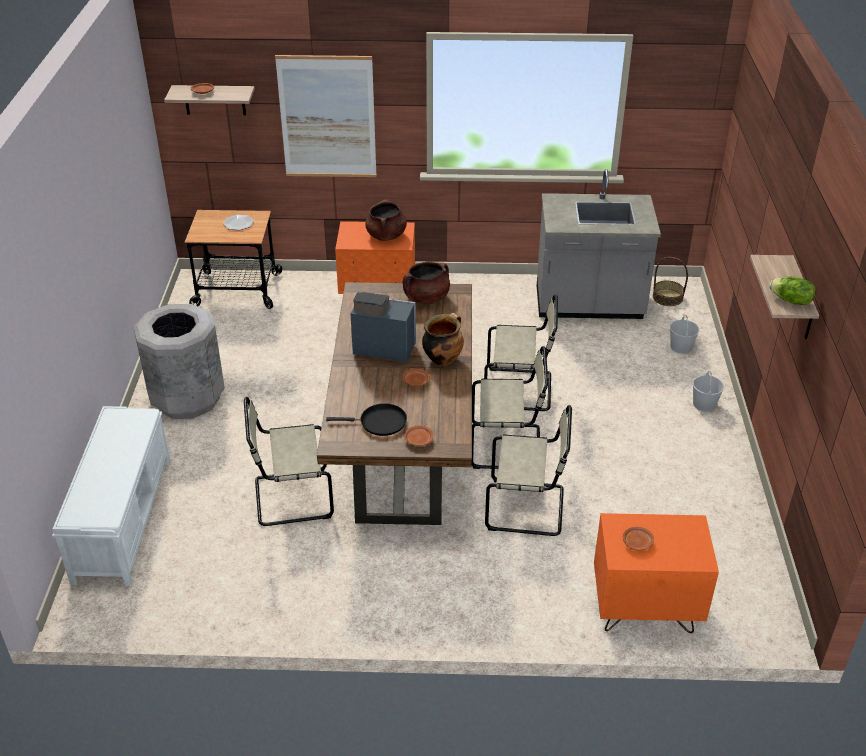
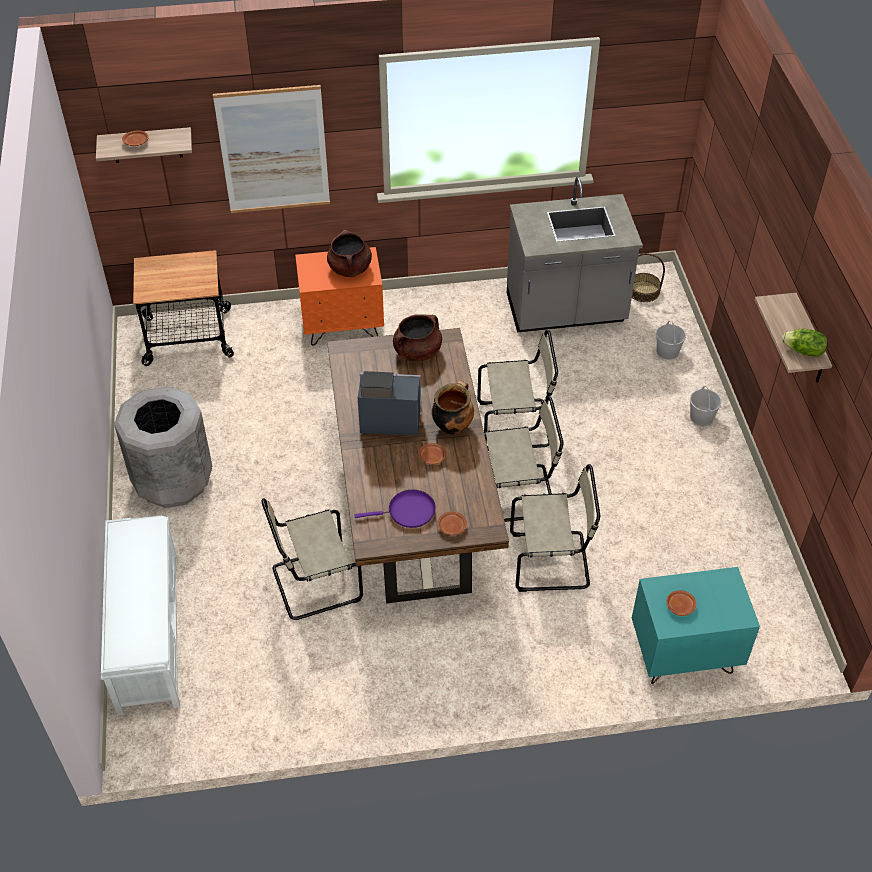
camera: 10 degrees left, 10 degrees up
(238, 223) = (185, 271): plate -> none
(379, 422) = (408, 512): black frying pan -> purple frying pan
(644, 610) = (683, 656): orange nightstand -> turquoise nightstand

